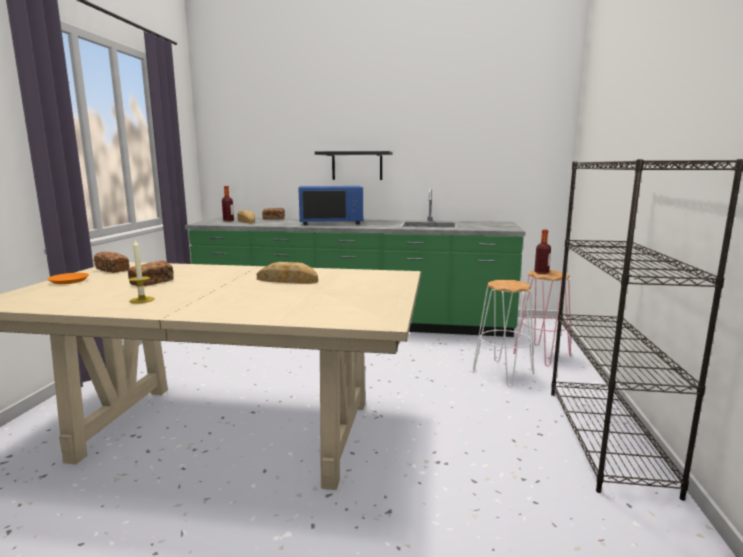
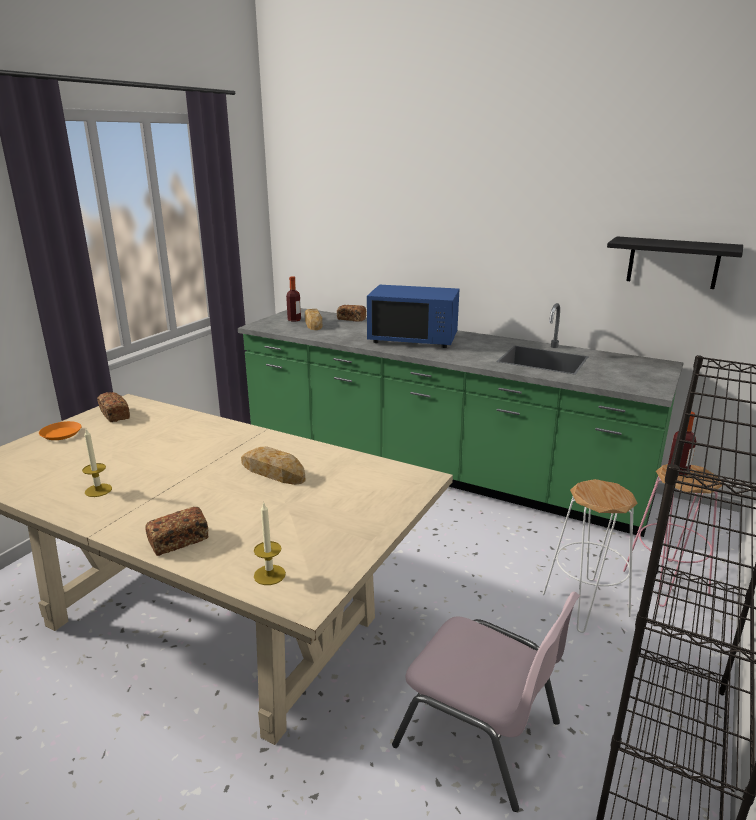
camera: 20 degrees right, 10 degrees up
(152, 282) = (133, 451): bread -> bread (178, 541)
(342, 316) = (269, 575): none -> candle
(357, 166) = (462, 258): black shelf -> black shelf (673, 262)
(484, 449) = (480, 734): none -> pink chair

